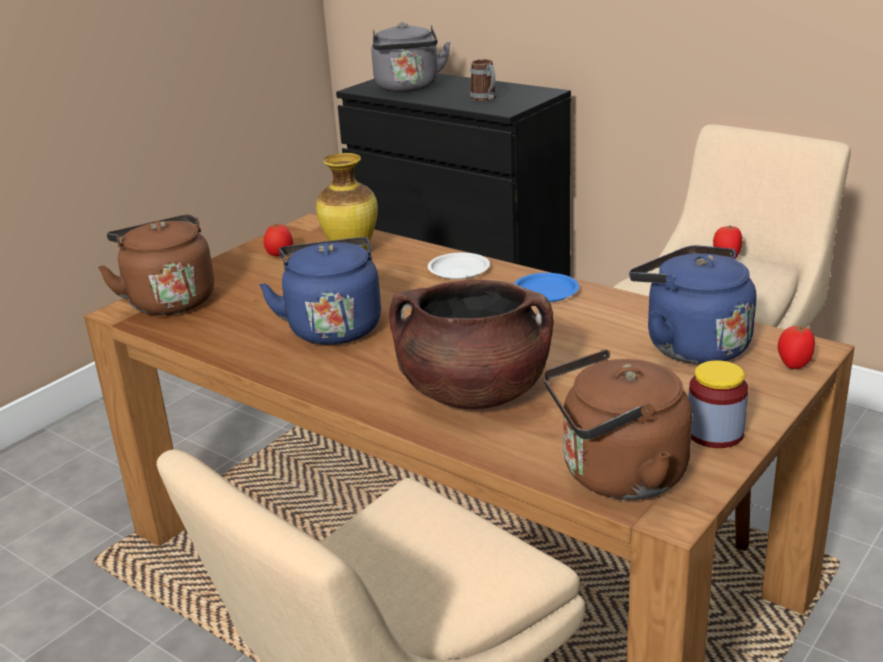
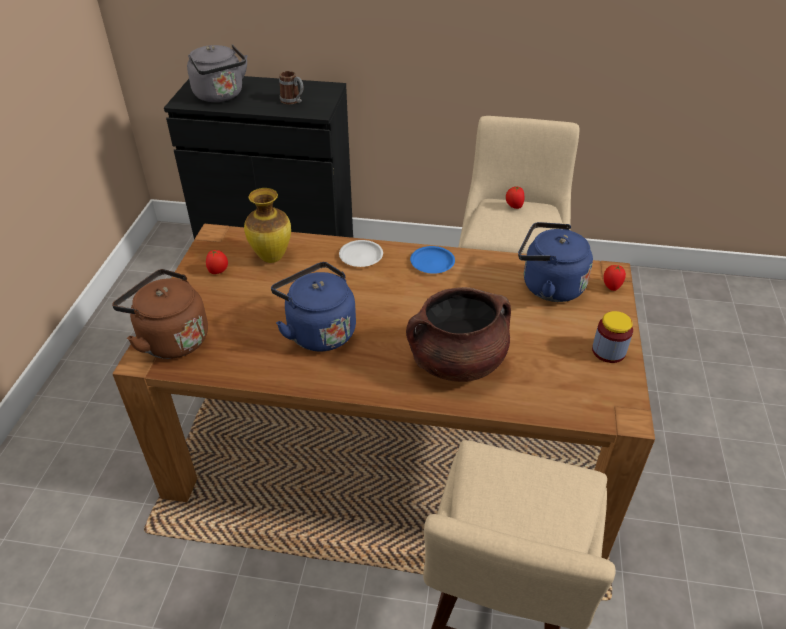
camera: 30 degrees left, 15 degrees up
(616, 476) = (584, 401): brown kettle -> none

